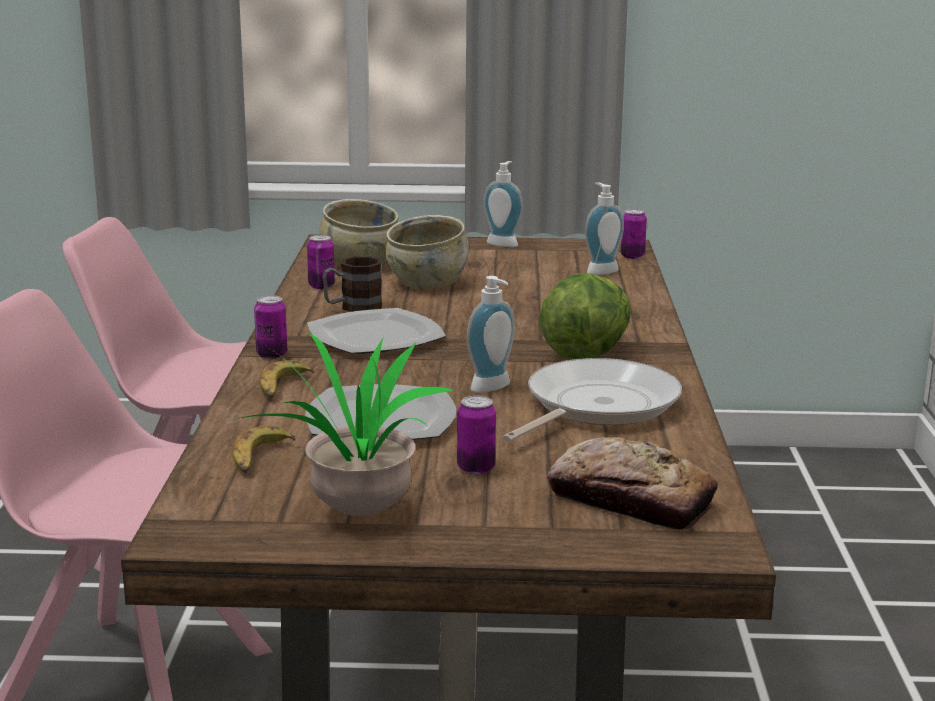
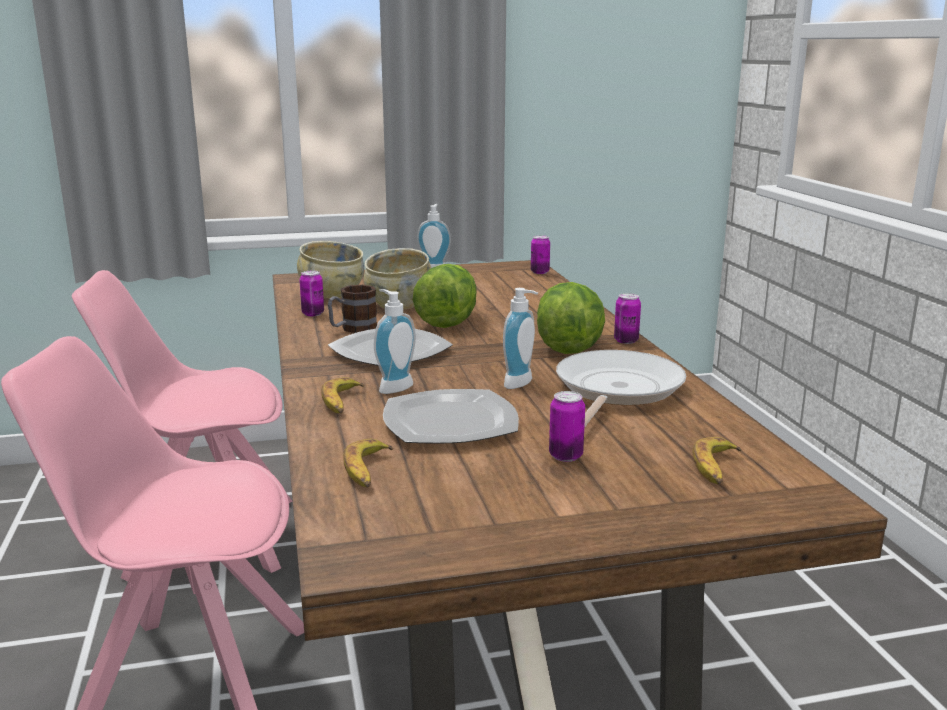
camera: 15 degrees left, 0 degrees up
(272, 355) = (311, 375): can -> can (626, 340)
(356, 510) = (493, 510): potted plant -> none
(469, 307) = (448, 320): none -> lettuce
(600, 271) = (525, 284): soap dispenser -> soap dispenser (393, 387)
(630, 501) = (715, 468): bread -> banana

